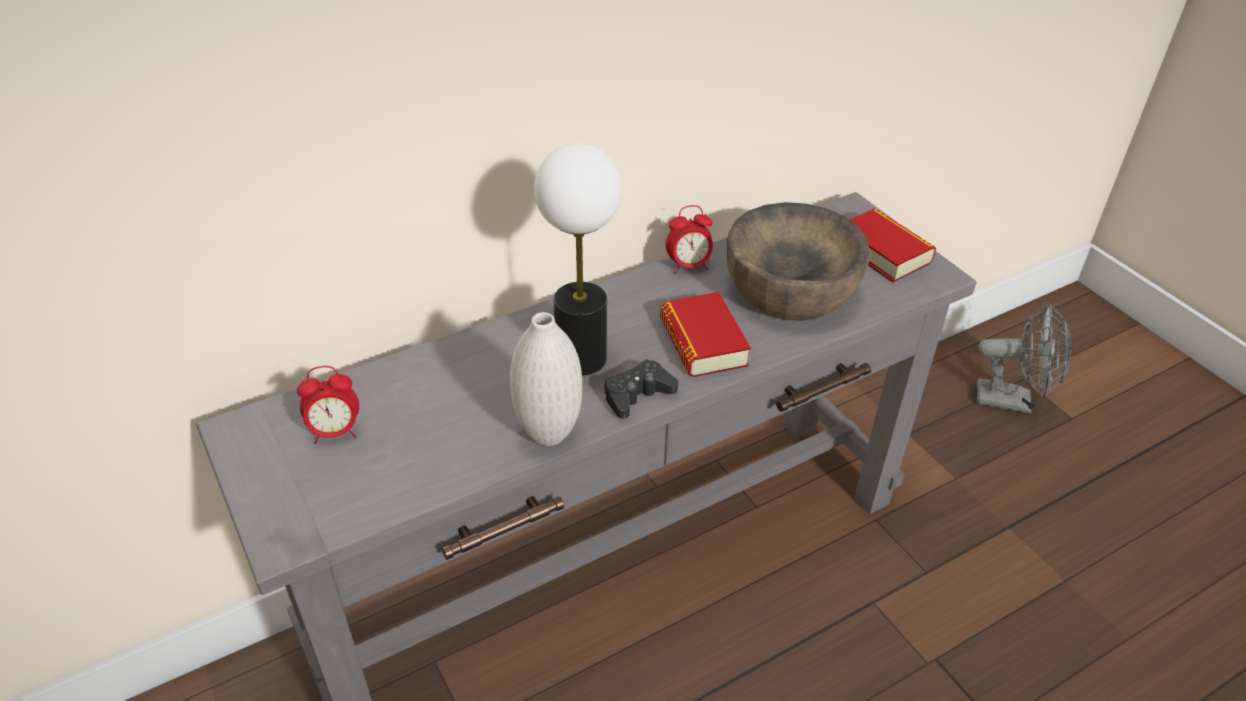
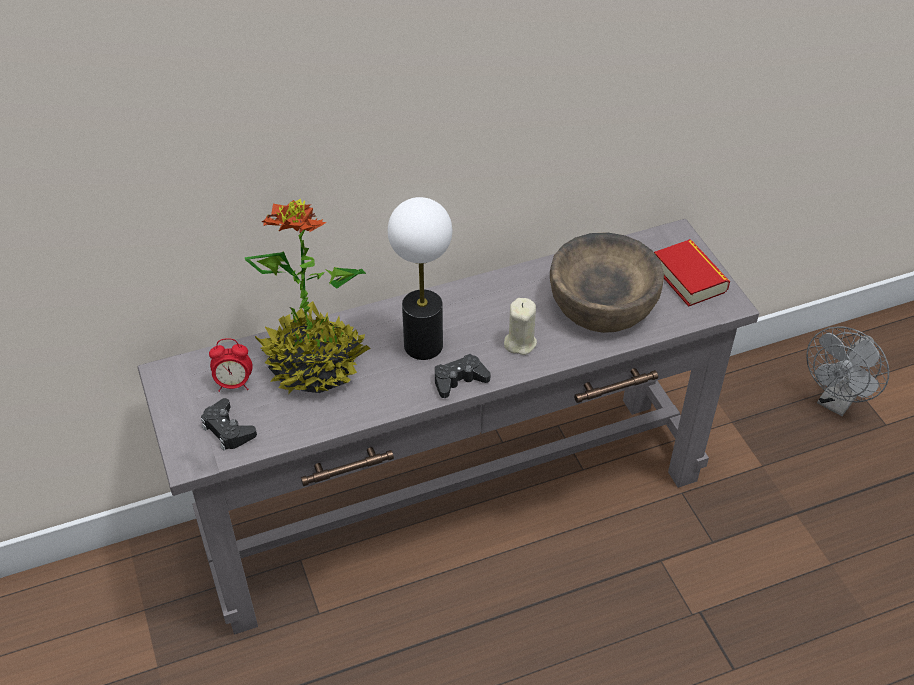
camera: 10 degrees right, 5 degrees up
(333, 492) = (228, 429): none -> black game controller
(442, 396) = (314, 365): none -> potted plant
(549, 434) = (387, 404): white vase -> none
(688, 266) = (525, 274): alarm clock -> none
(703, 342) = (520, 342): book -> beige candle
(1012, 400) = (836, 402): grey fan -> grey fan turned 105 degrees clockwise

